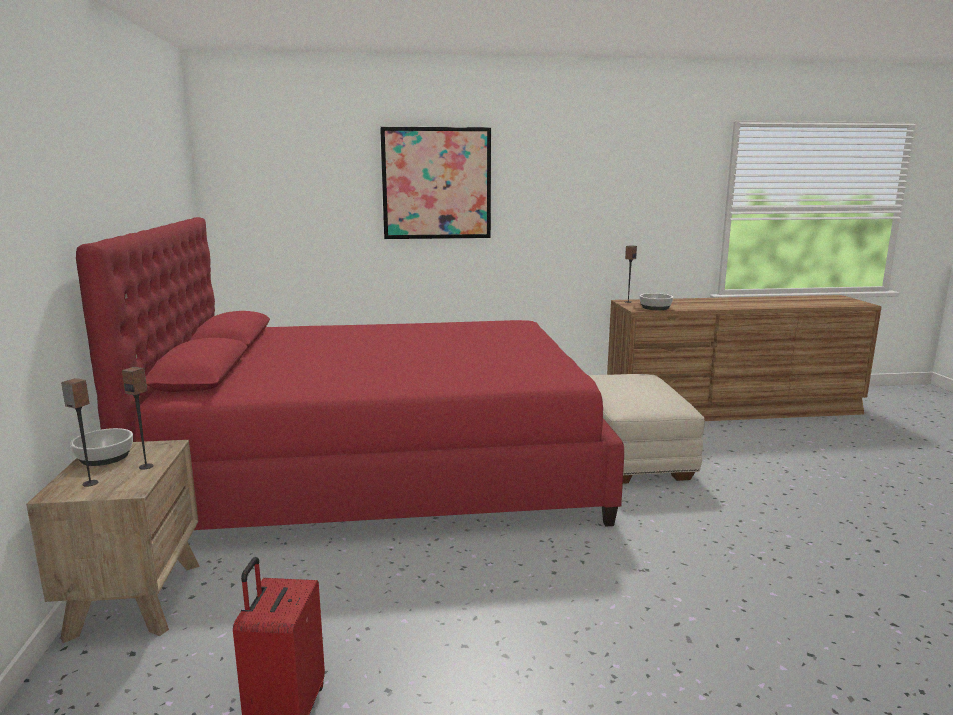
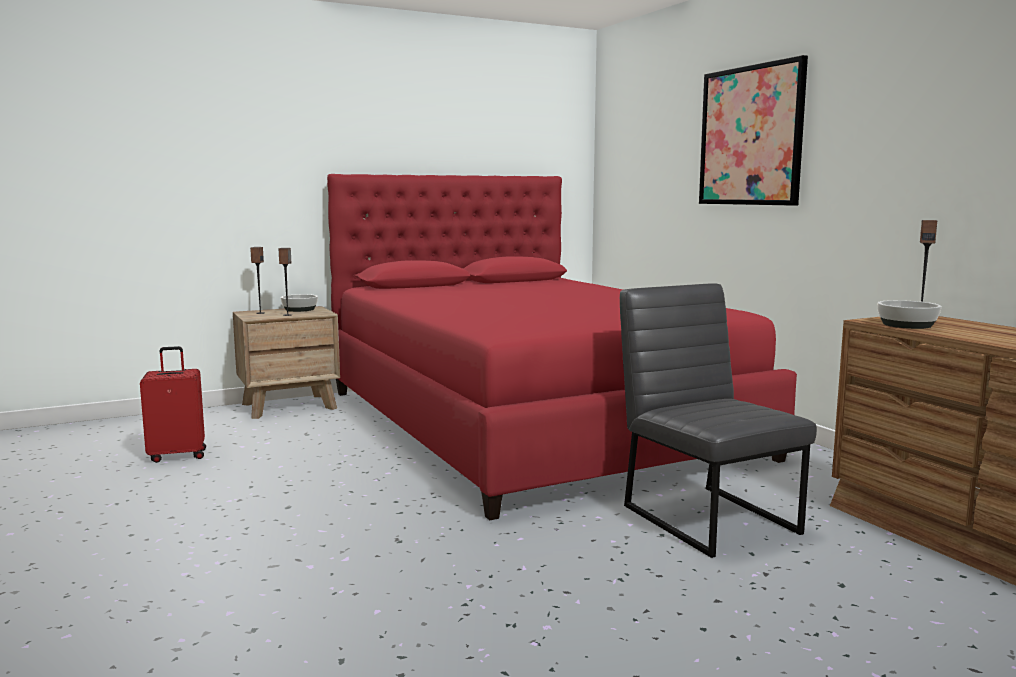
camera: 70 degrees right, 5 degrees down
(631, 457) = (707, 517): beige ottoman -> grey chair

